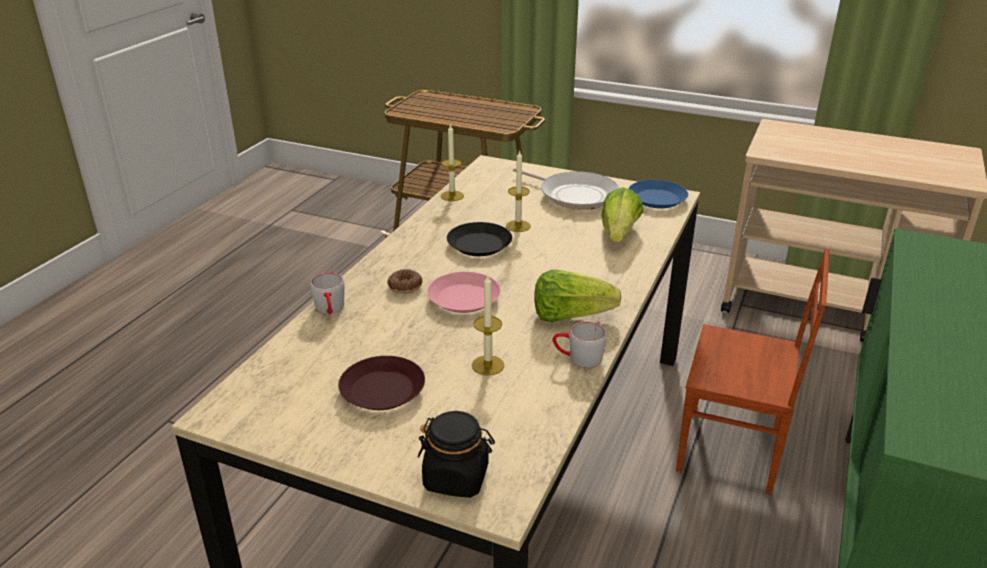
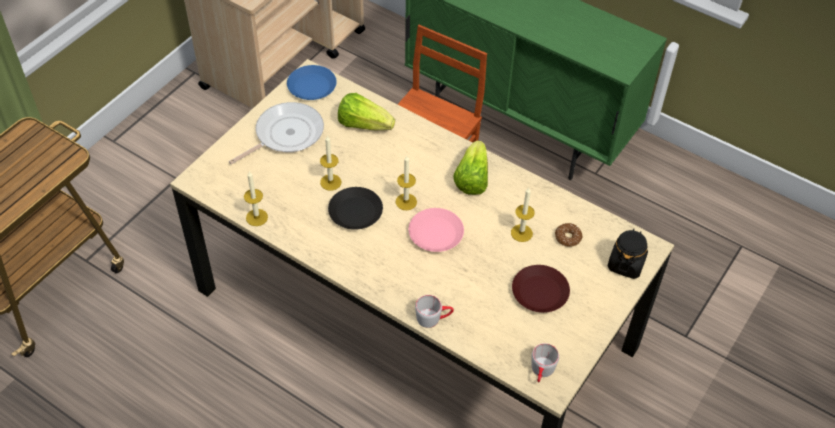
camera: 80 degrees left, 20 degrees up
(405, 286) = (410, 268): donut -> donut (567, 237)
(508, 273) = (406, 202): none -> candle
(578, 358) = (522, 186): grey mug -> grey mug (541, 372)

